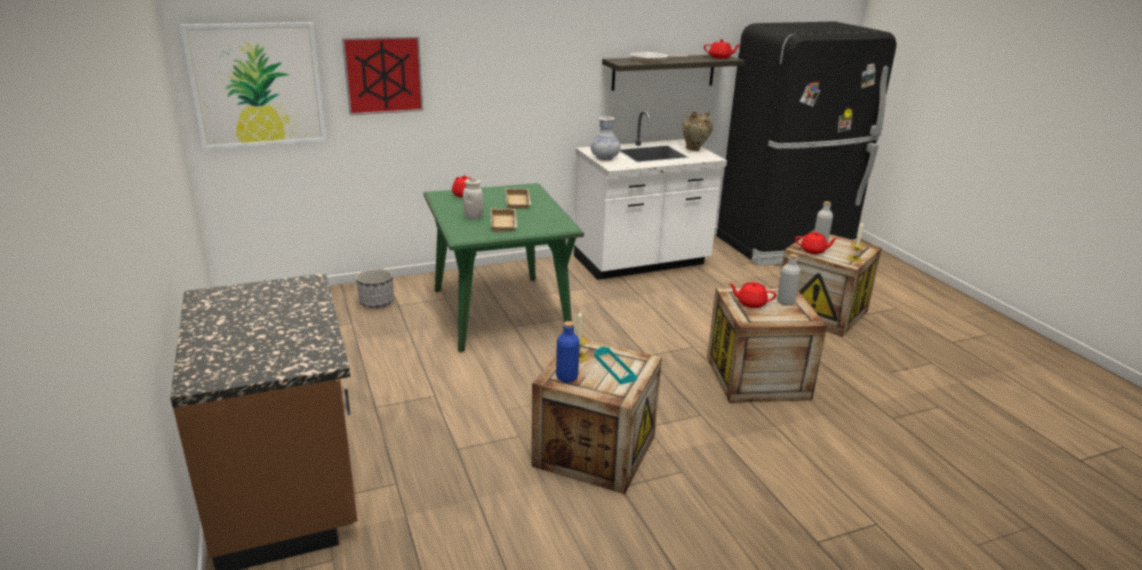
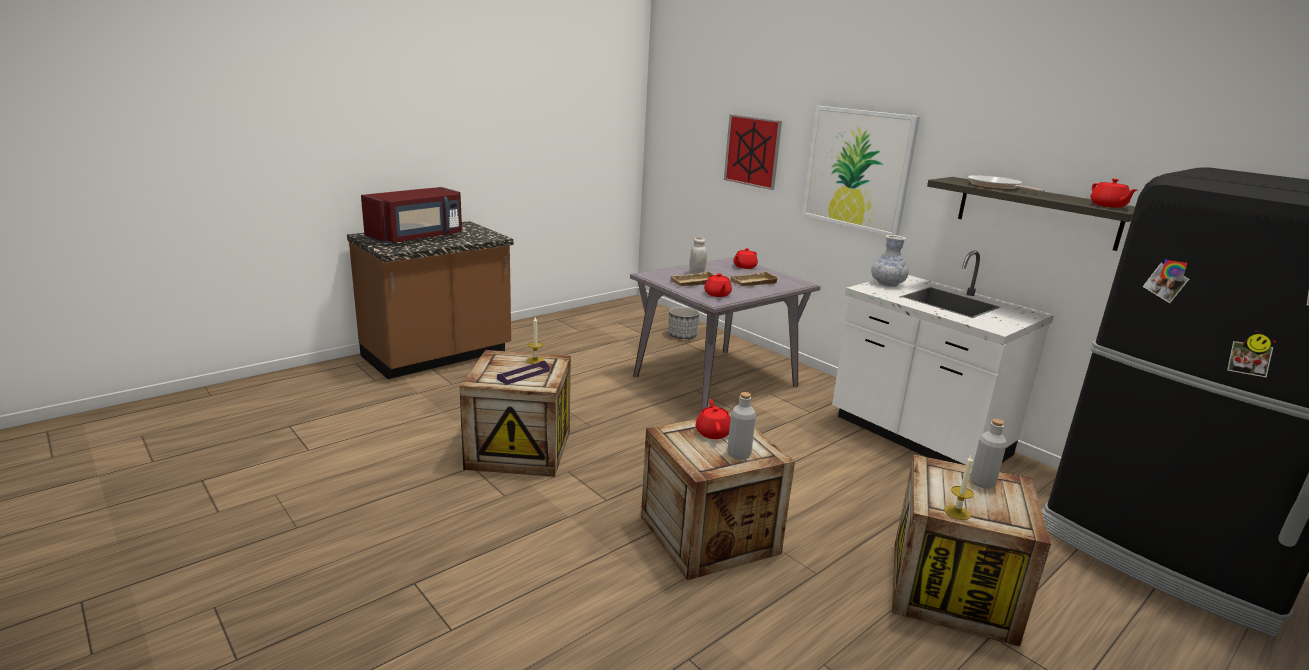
camera: 70 degrees right, 5 degrees down
(257, 85) = (680, 142): picture -> picture (858, 169)
(260, 336) = (417, 238): none -> red microwave
(500, 312) = (715, 381): green dining table -> grey dining table
(567, 377) = (499, 359): blue bottle -> none
(614, 368) = (523, 375): turquoise tray -> purple tray
(695, 149) = (1013, 319): beige vase -> none
(813, 251) = (940, 477): red teapot -> red teapot (717, 294)

